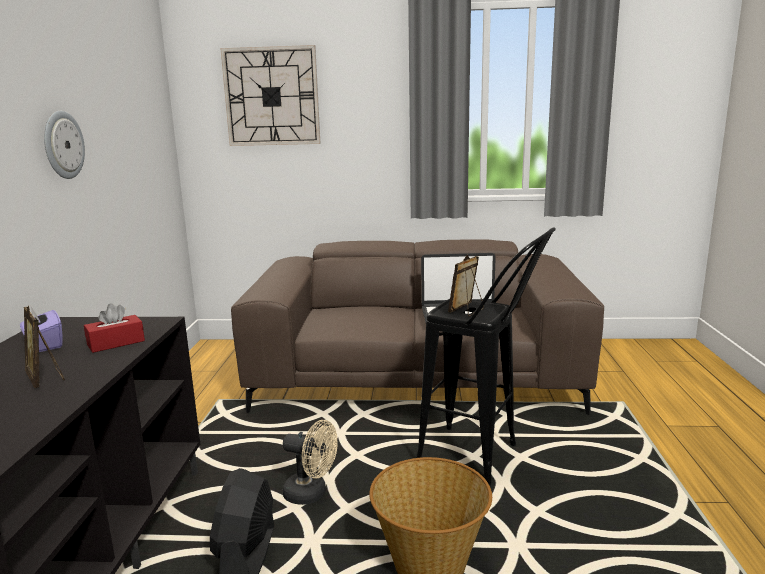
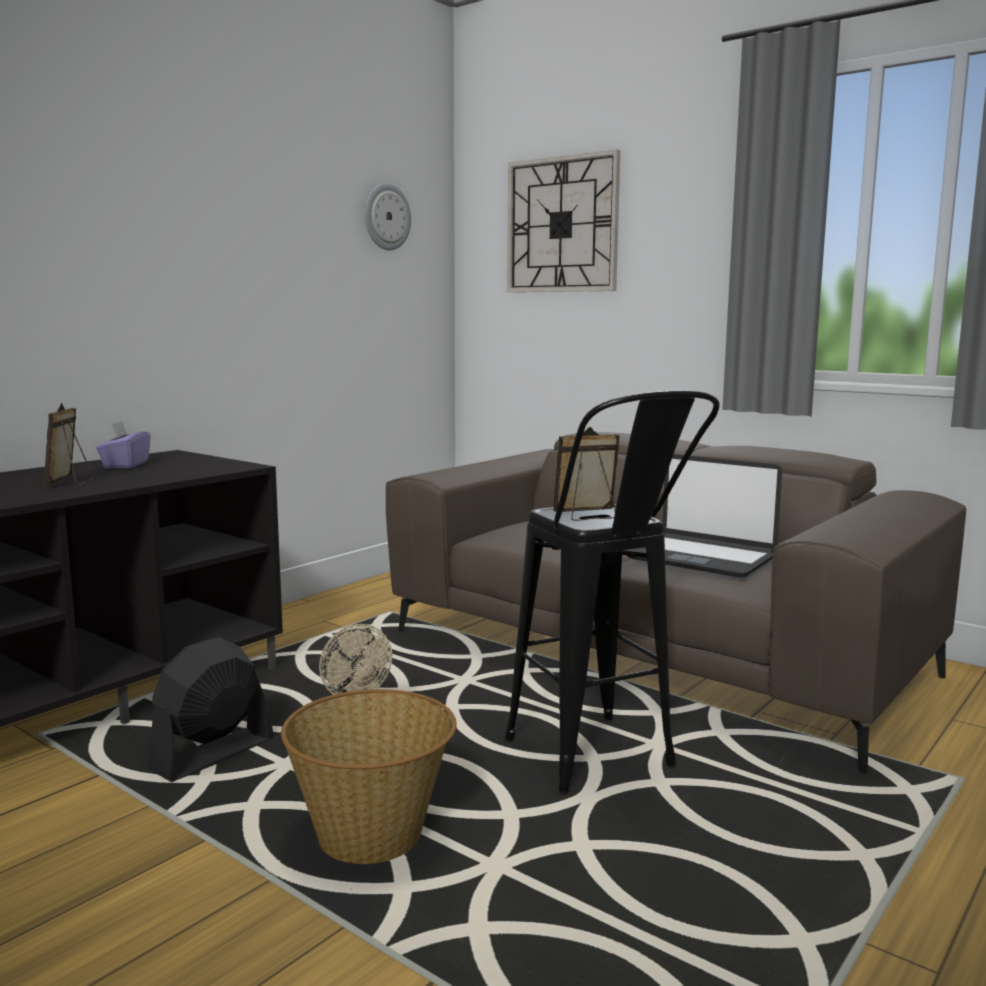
camera: 35 degrees right, 5 degrees down
(63, 145) = (242, 268): wall clock -> wall clock (386, 217)
(116, 343) = (173, 473): red tissue box -> none

